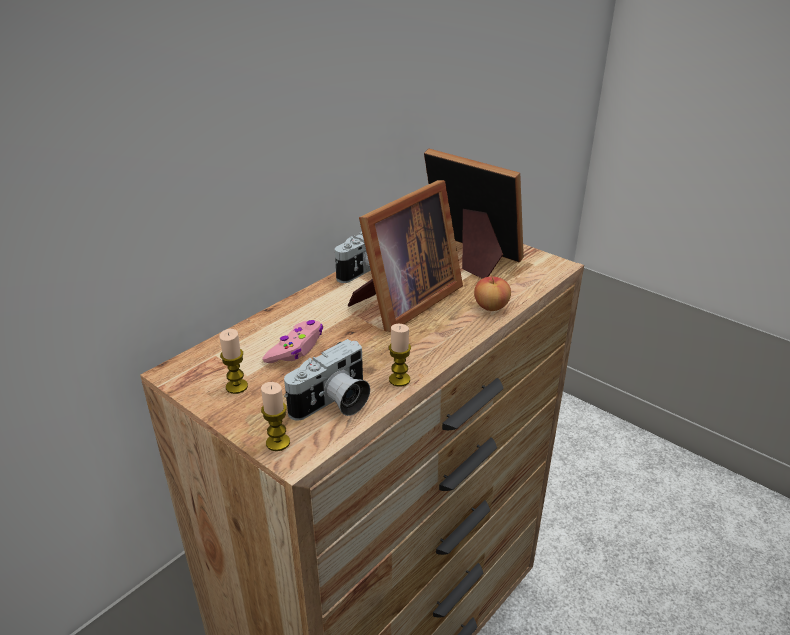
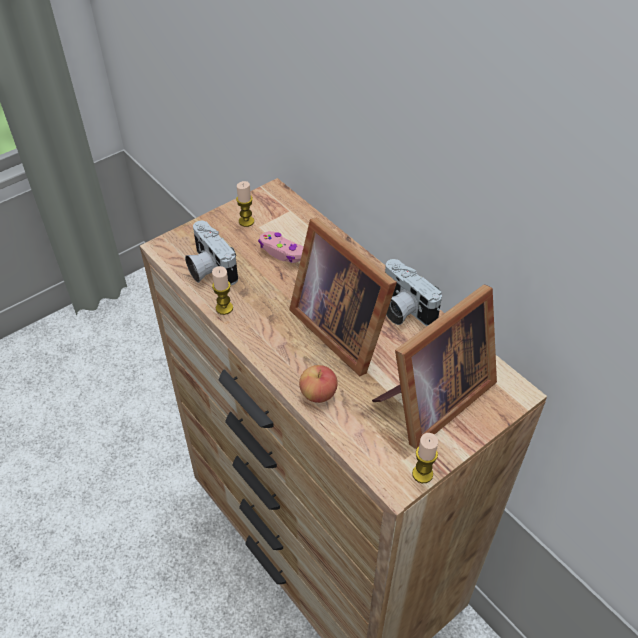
camera: 100 degrees right, 15 degrees up
(278, 442) = (179, 240): candle -> candle (422, 474)

